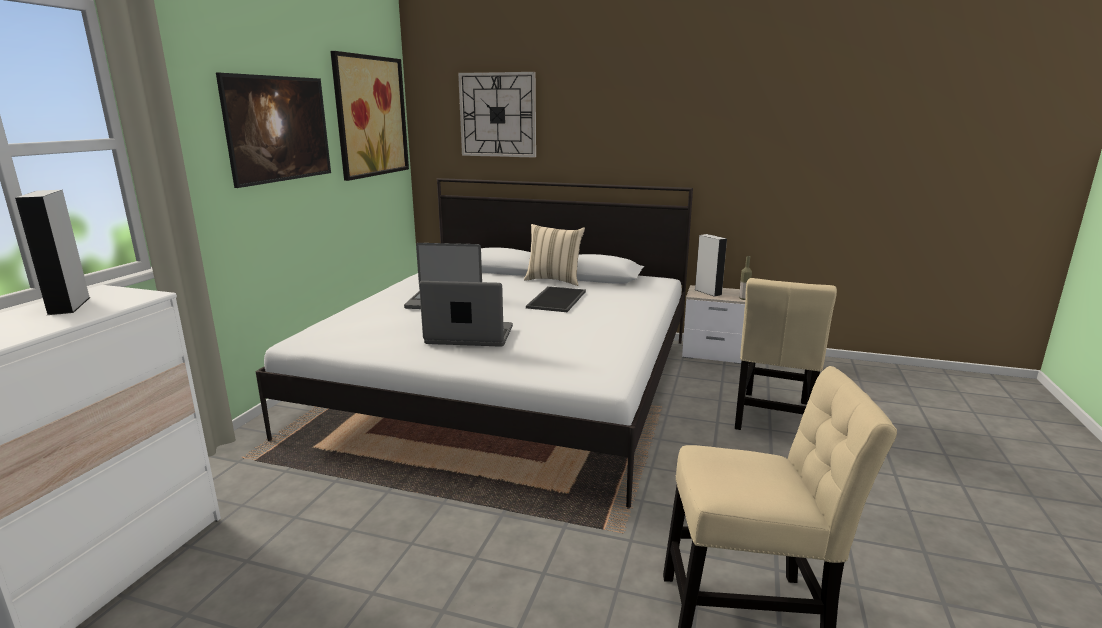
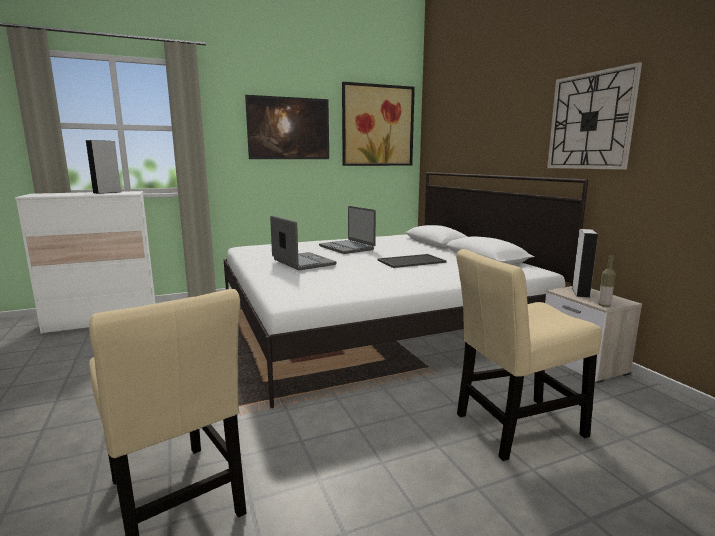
camera: 50 degrees right, 5 degrees down
(498, 115) = (462, 121): wall clock -> wall clock (590, 121)
(554, 280) = (449, 253): beige pillow -> none

